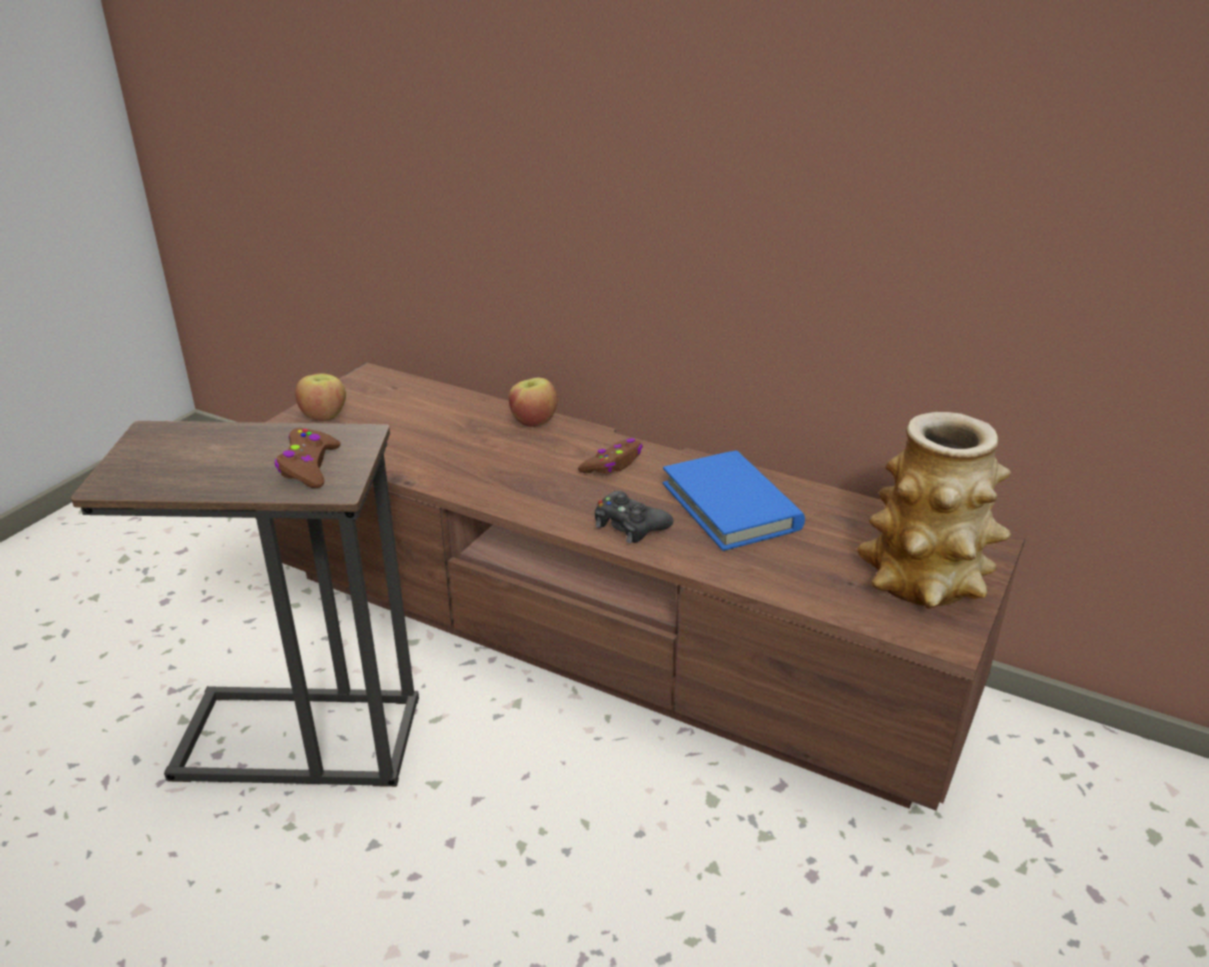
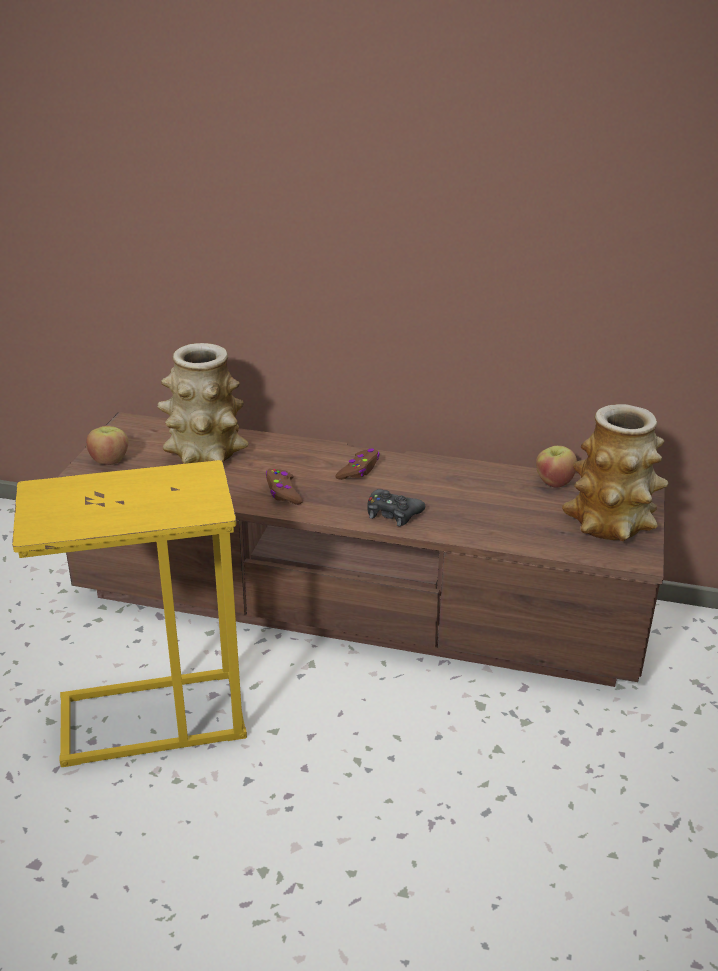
camera: 15 degrees left, 0 degrees up
(301, 737) = (153, 716): brown side table -> yellow side table
(309, 467) = (182, 499): brown game controller -> brown game controller (283, 492)
(437, 420) = (205, 452): none -> vase
(533, 421) = (281, 444): apple -> apple (553, 482)
(731, 506) = (458, 490): blue book -> none

